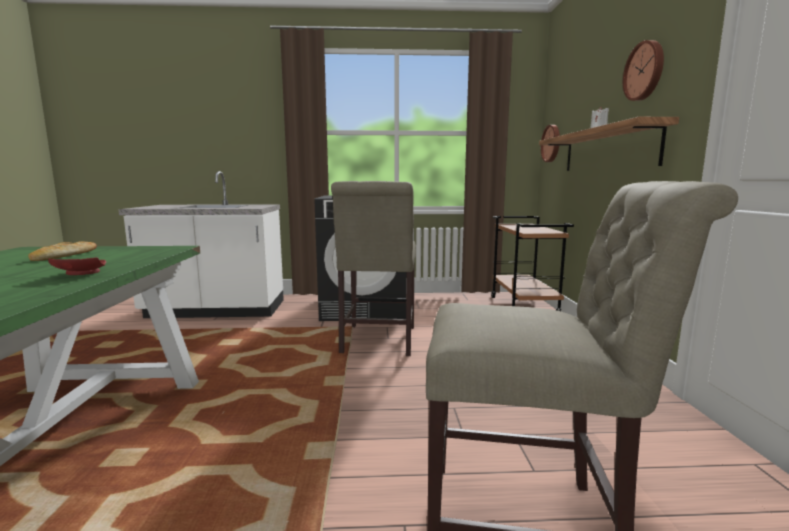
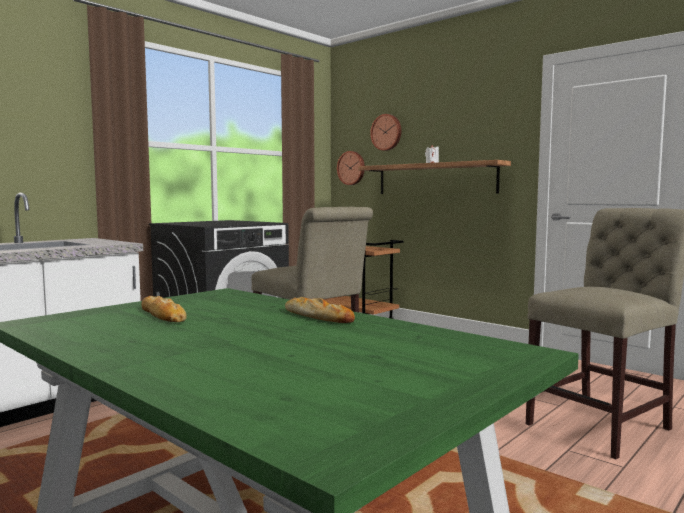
camera: 45 degrees left, 5 degrees down
(81, 274) = (318, 316): red plate -> bread
(645, 71) = (472, 124): wall clock -> wall clock (387, 132)

